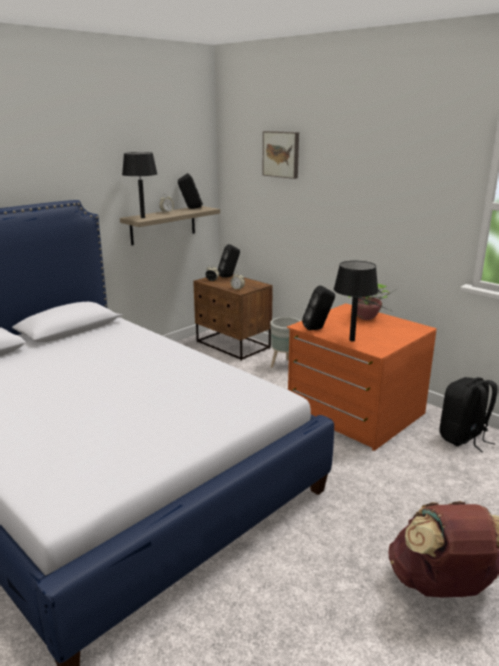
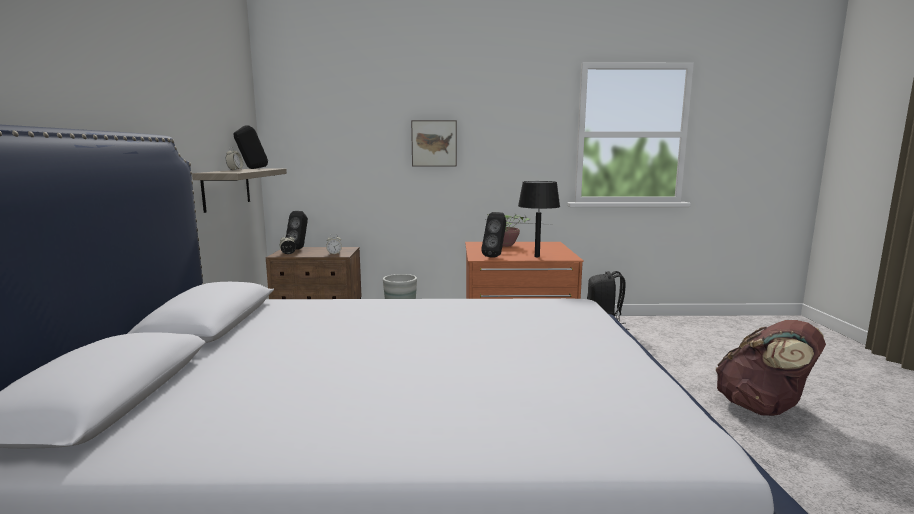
camera: 45 degrees left, 10 degrees down
(142, 217) = (226, 172): black table lamp -> none
(281, 154) = (359, 105): picture -> picture (434, 143)

